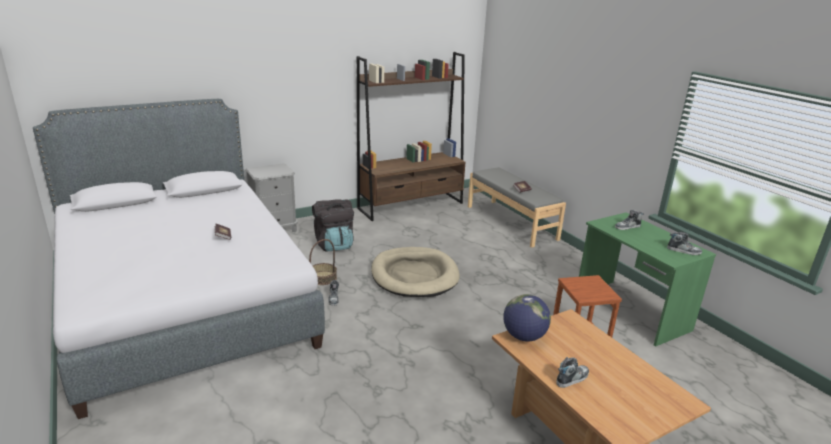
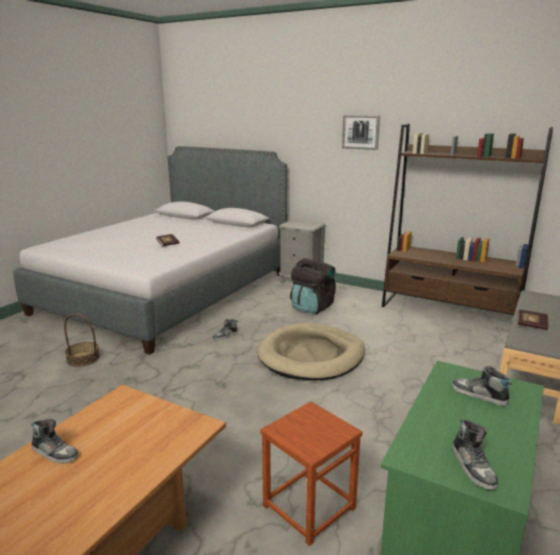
camera: 60 degrees right, 5 degrees down
(312, 67) = (360, 132): none -> picture
(323, 278) = (252, 321): basket -> basket (83, 358)
(524, 336) = (131, 403): globe -> none

